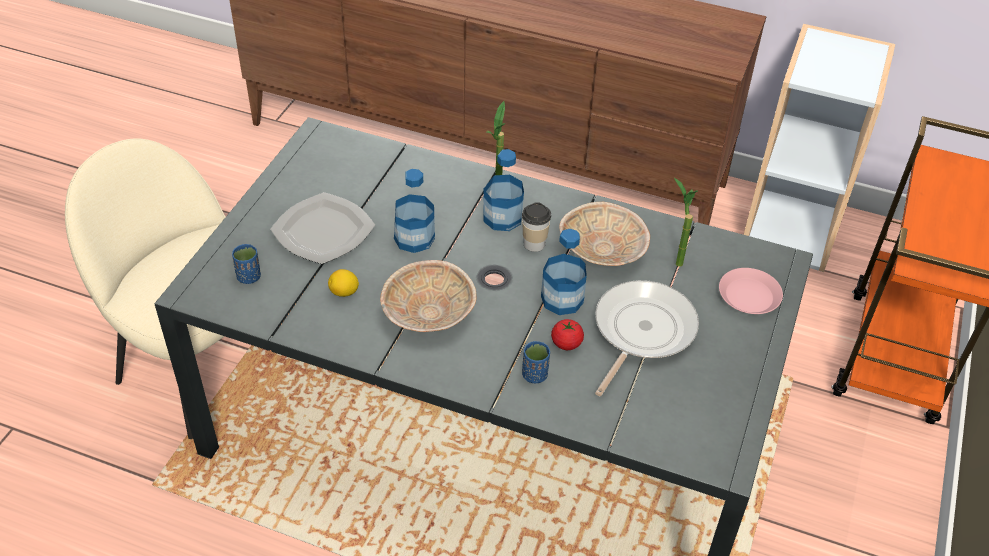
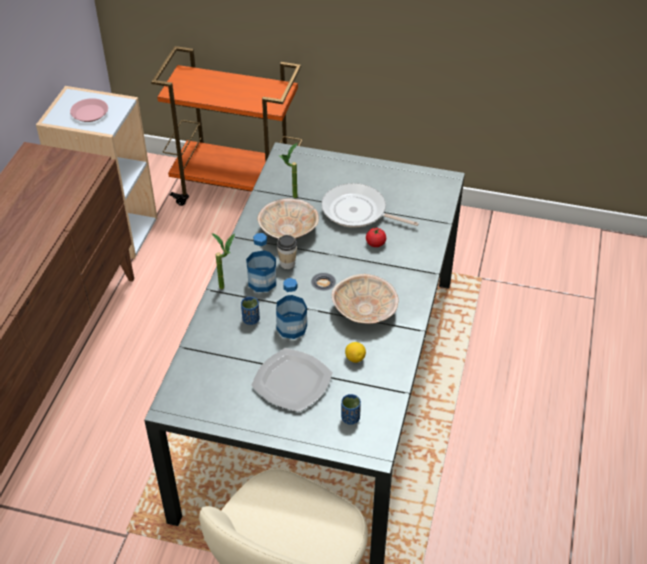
camera: 95 degrees left, 0 degrees up
(534, 375) = (405, 256): blue cup -> blue cup (251, 319)
(562, 299) = (337, 247): bottle -> none
(748, 296) = (317, 168): pink plate -> pink plate (89, 113)

